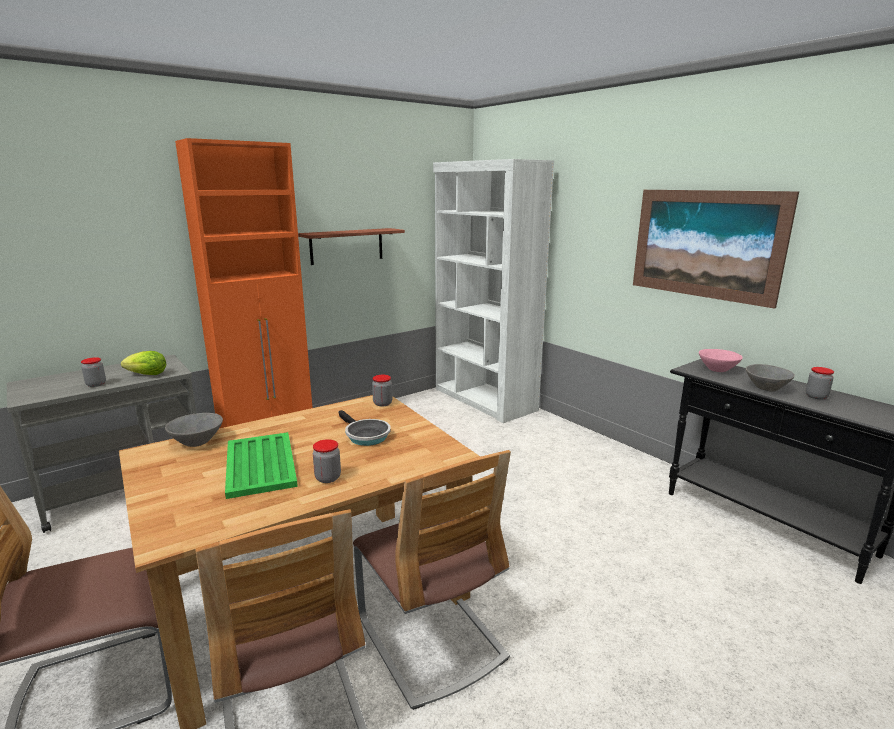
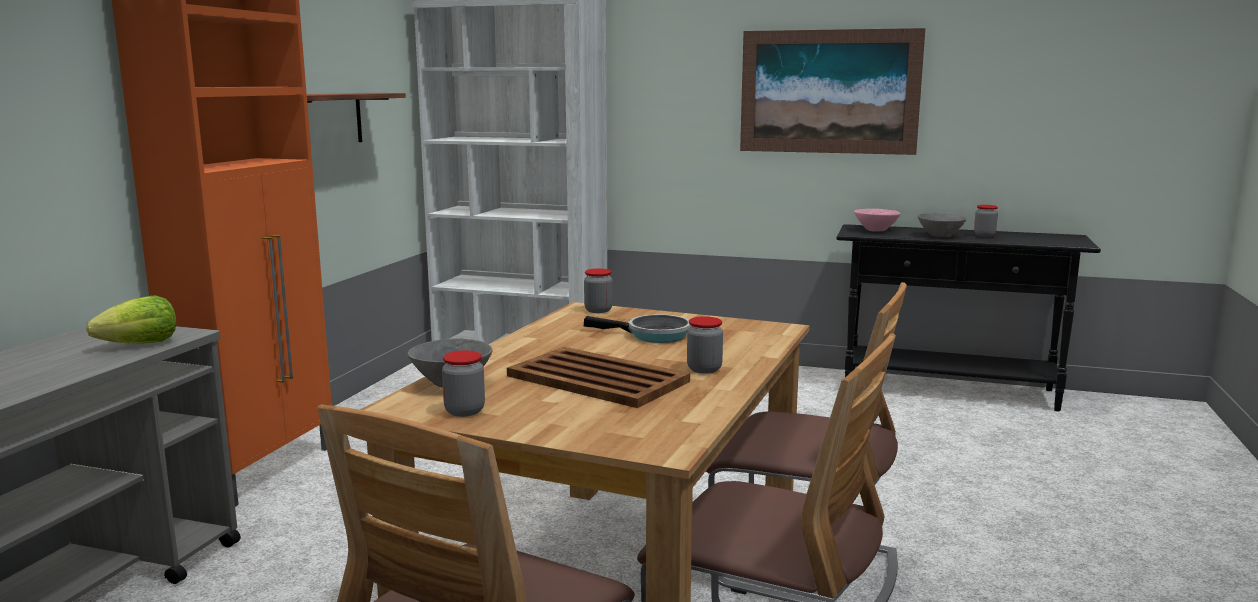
camera: 35 degrees left, 5 degrees down
(96, 384) = (67, 370): jar -> jar (464, 411)
(260, 465) = (598, 379): green tray -> brown tray

